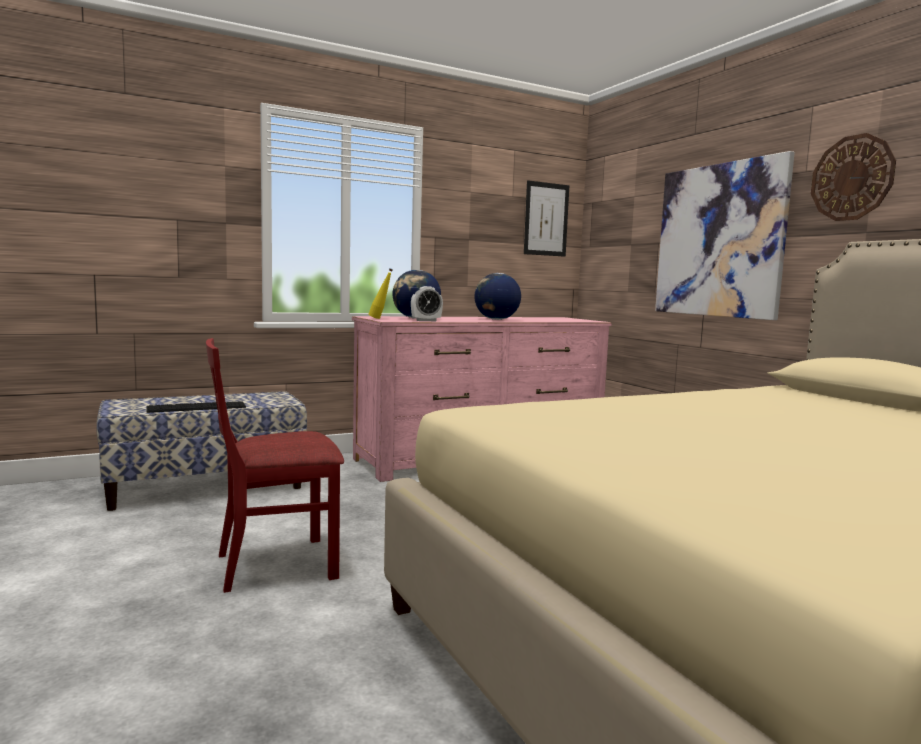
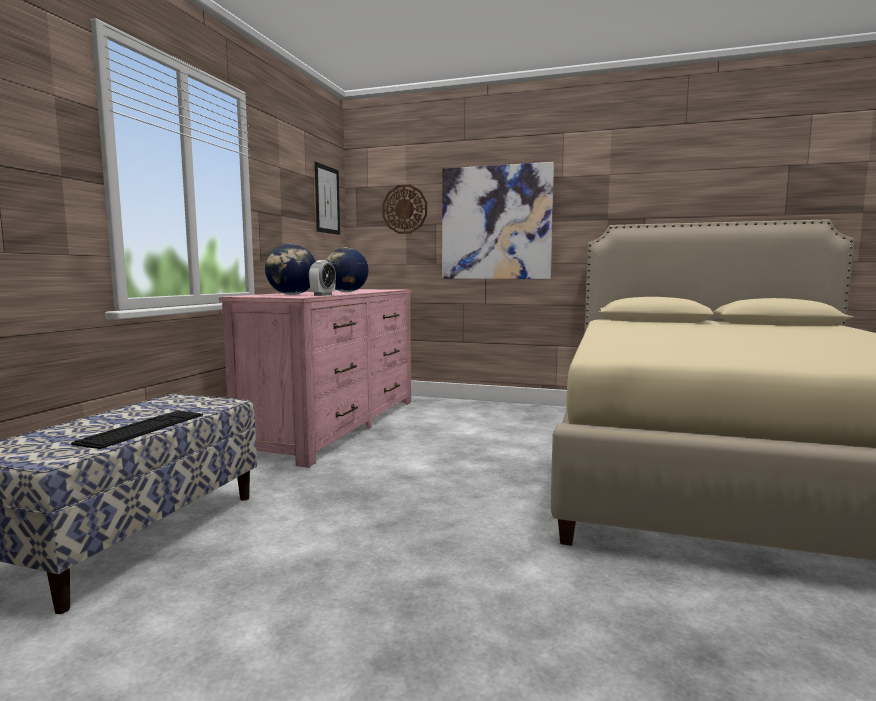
camera: 45 degrees left, 0 degrees up
(276, 564) = (407, 561): red chair -> none
(380, 318) = (273, 296): yellow bottle -> none
(852, 178) = (596, 184): wall clock -> wall clock (404, 209)

